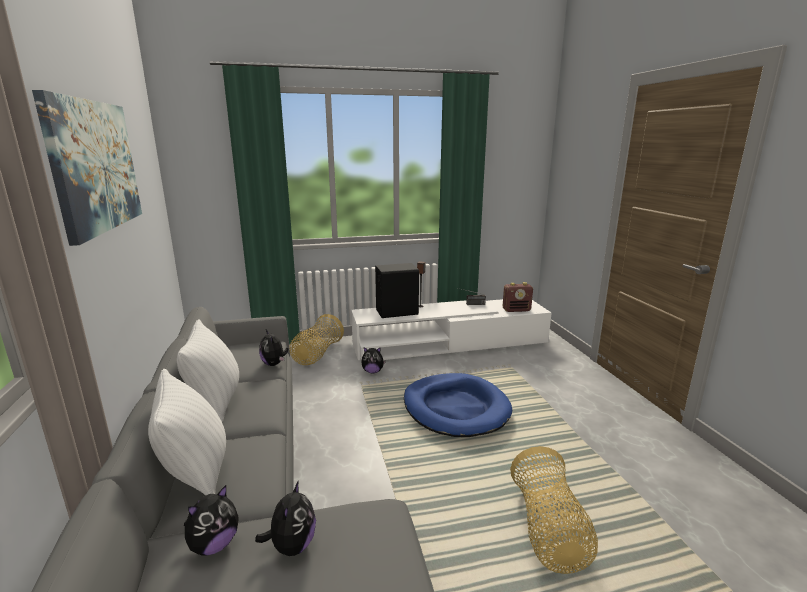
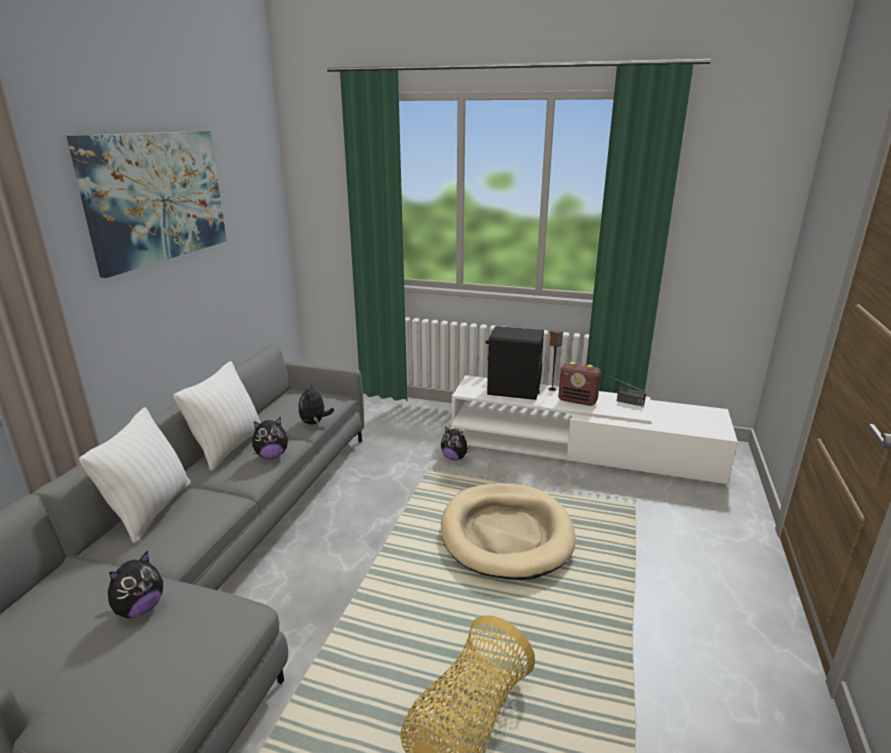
camera: 30 degrees right, 5 degrees up
(214, 544) = (97, 581): plush toy -> plush toy (272, 455)
(317, 354) = (415, 420): basket -> none
(455, 408) = (506, 534): blue dog bed -> beige dog bed
(516, 310) = (684, 425): radio -> radio (578, 401)

